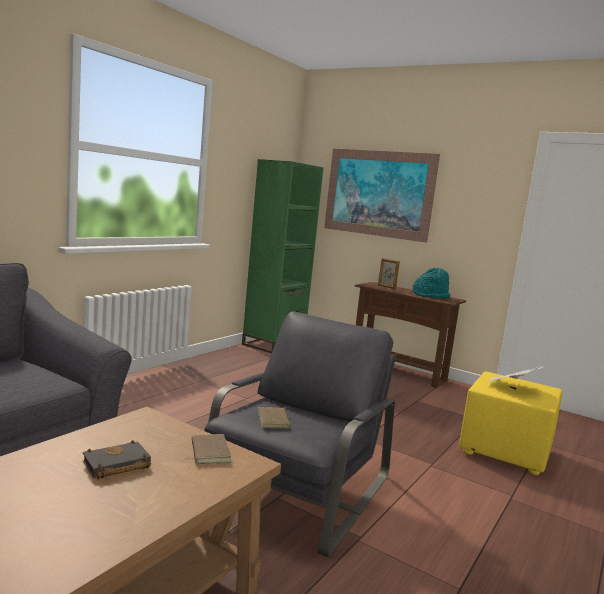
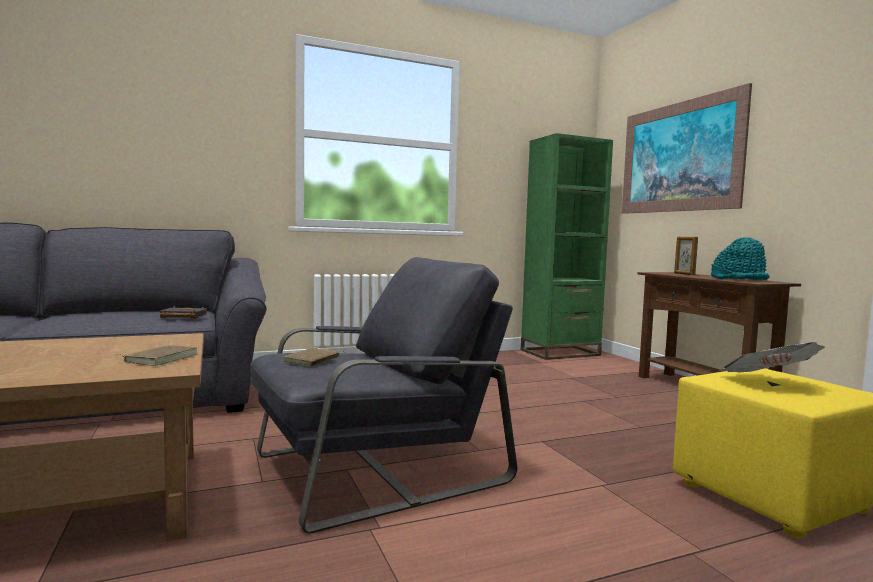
camera: 35 degrees right, 5 degrees down
(115, 466) = (66, 354): black book -> black book (182, 317)

